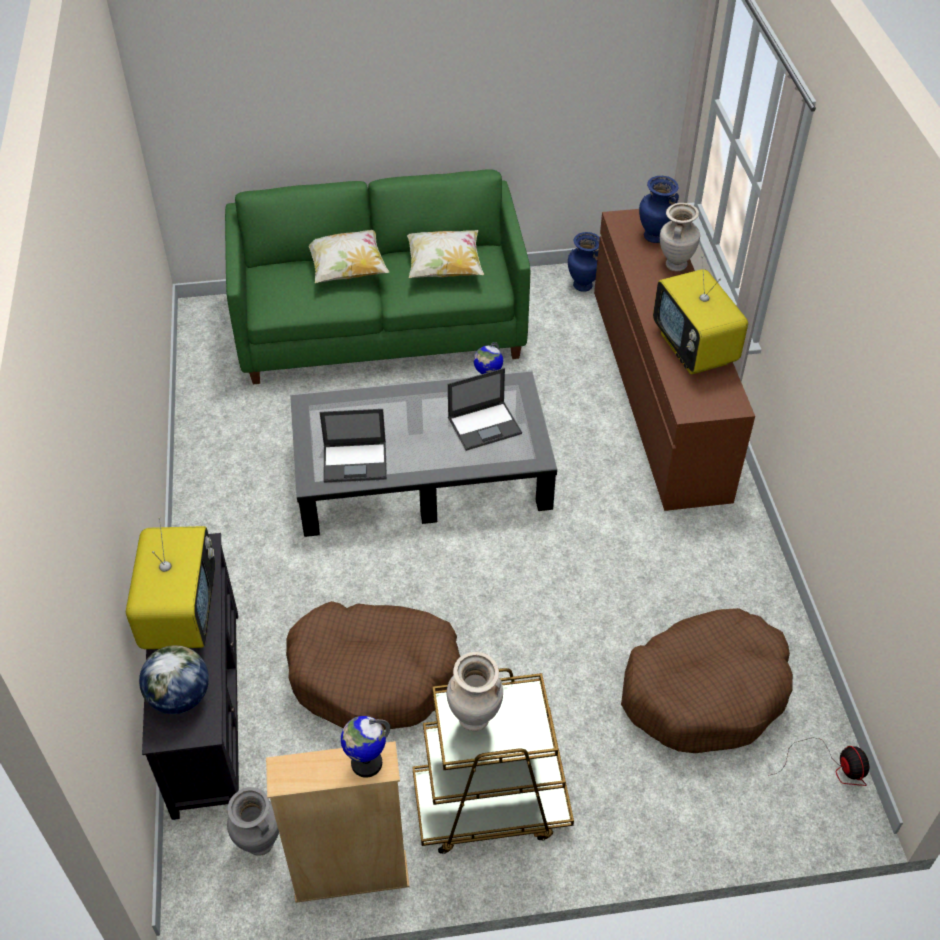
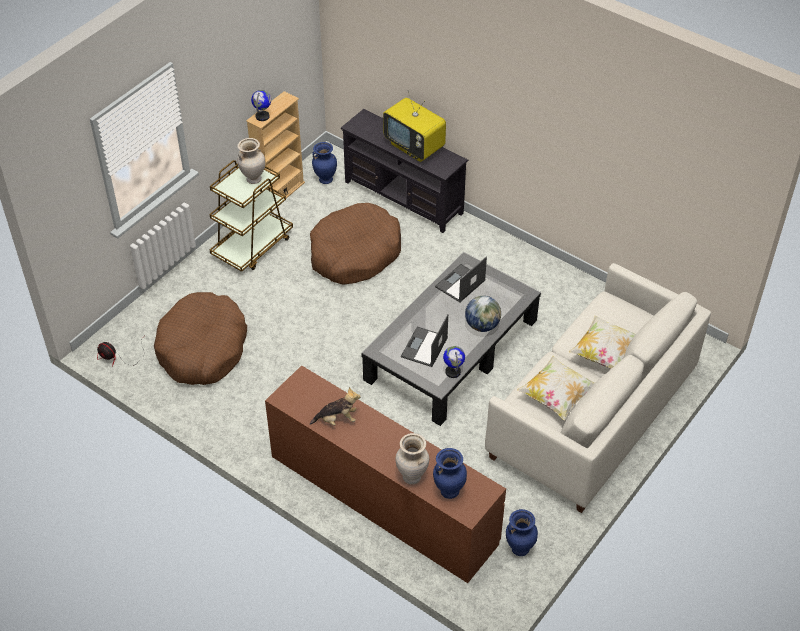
camera: 135 degrees right, 0 degrees up
(179, 697) = (375, 127): globe -> globe (482, 325)
(259, 844) = (325, 179): grey vase -> blue vase
(380, 327) = (592, 414): green sofa -> white sofa
(695, 350) = (337, 419): television -> plush toy

